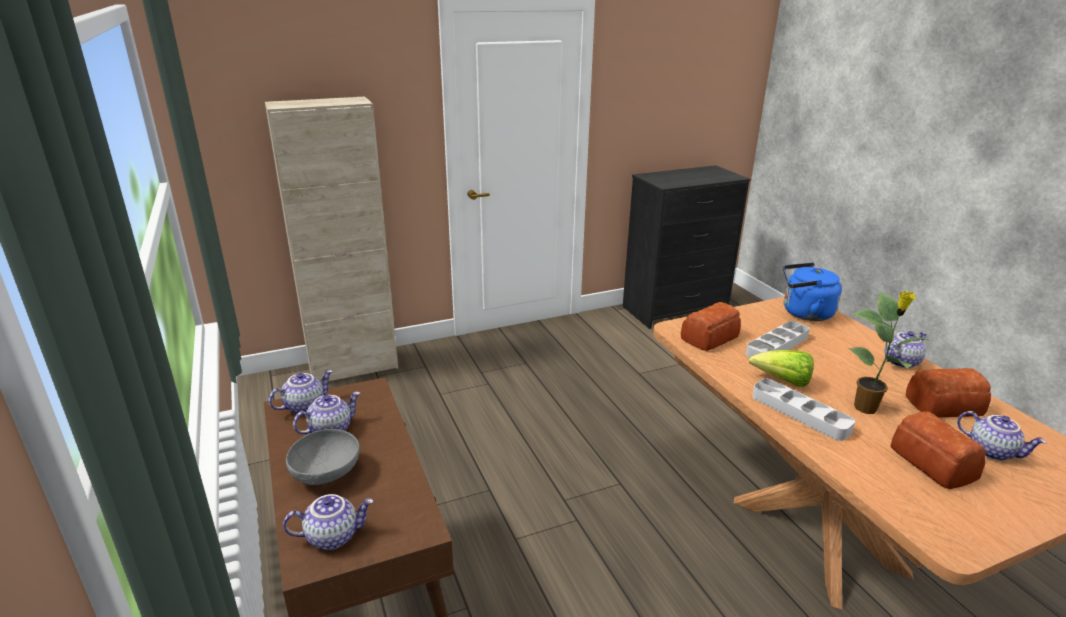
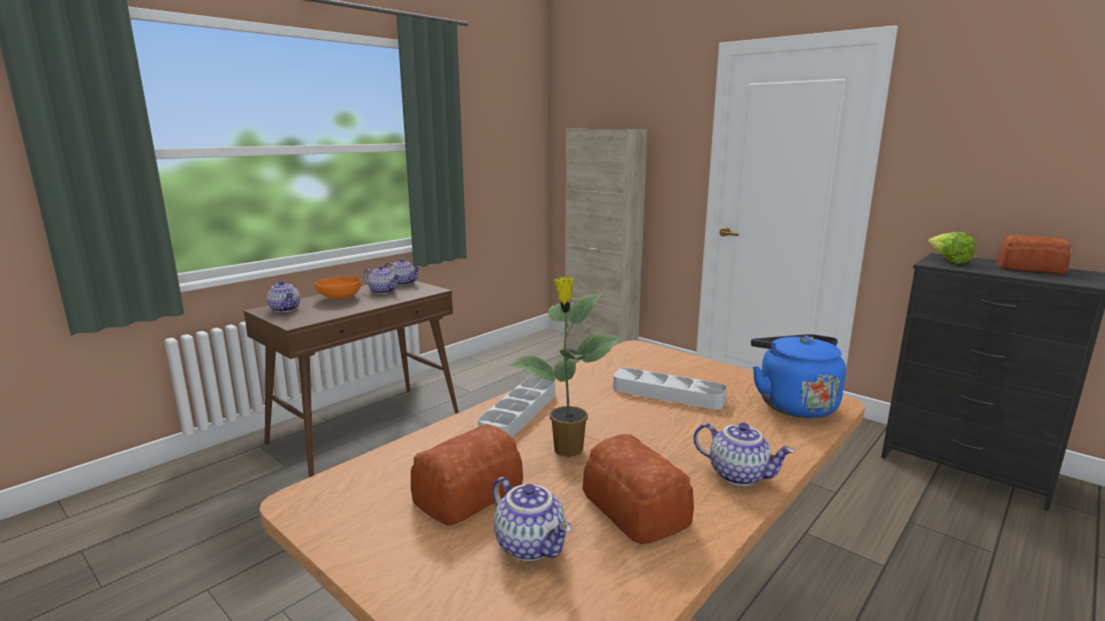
camera: 65 degrees right, 10 degrees down
(327, 474) = (339, 299): grey bowl -> orange bowl
(711, 337) = (639, 363): bread -> bread (1031, 269)
(783, 381) = (582, 401): lettuce -> lettuce (947, 261)
(992, 451) = (532, 545): teapot -> teapot turned 60 degrees counterclockwise

